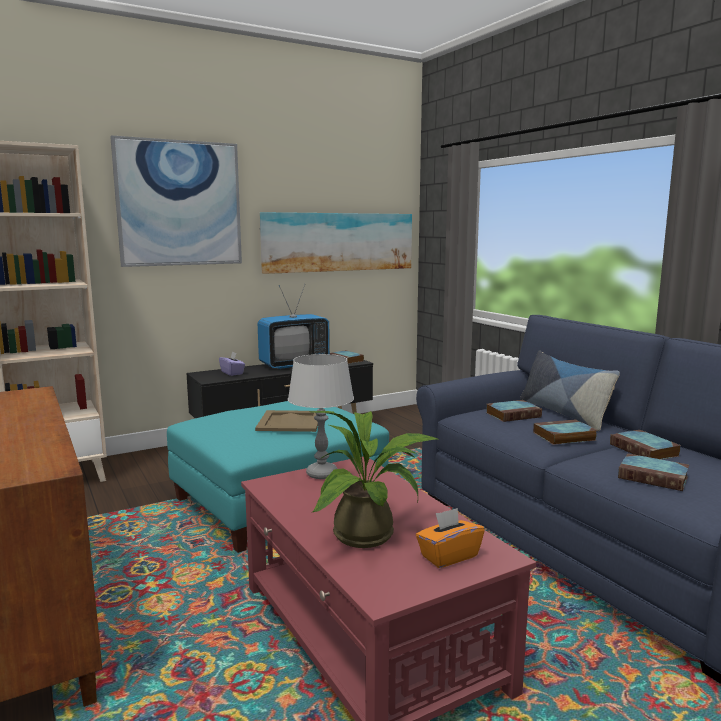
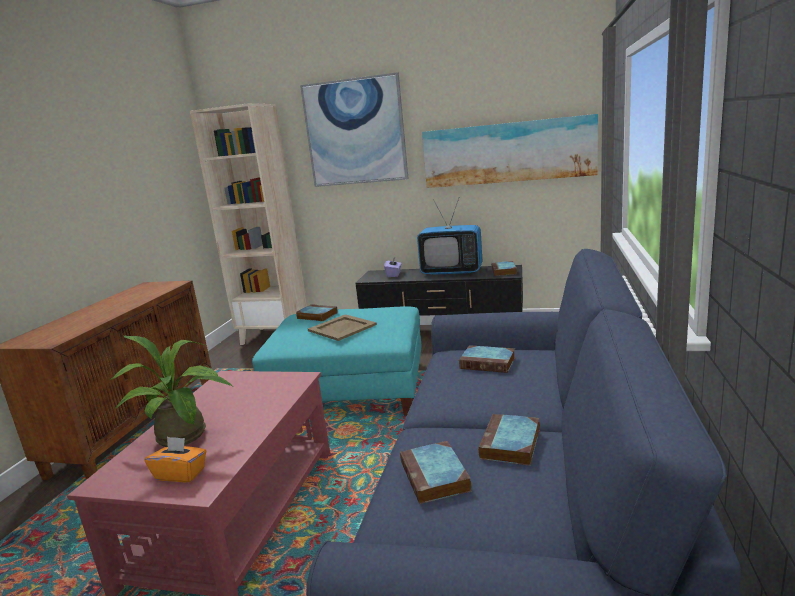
camera: 45 degrees right, 5 degrees up
(322, 474) = (264, 379): grey table lamp -> none
(563, 436) = (472, 401): book -> book (316, 316)
(564, 413) = (543, 374): pillow -> none

